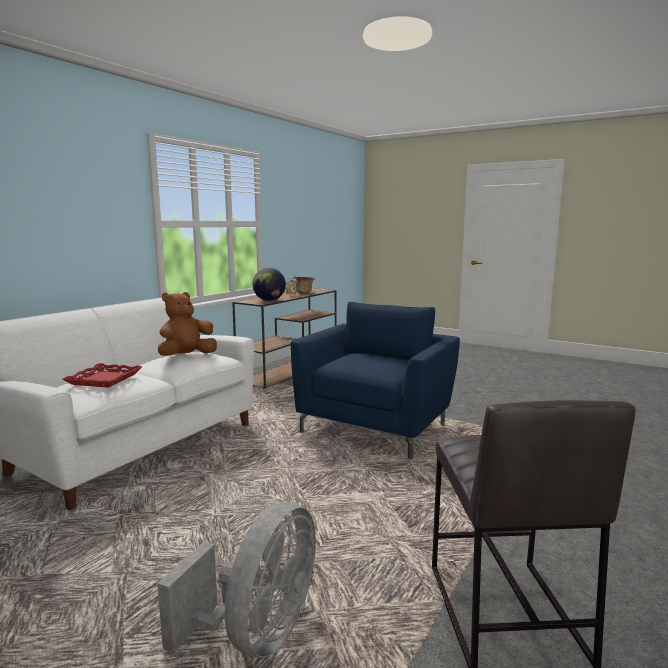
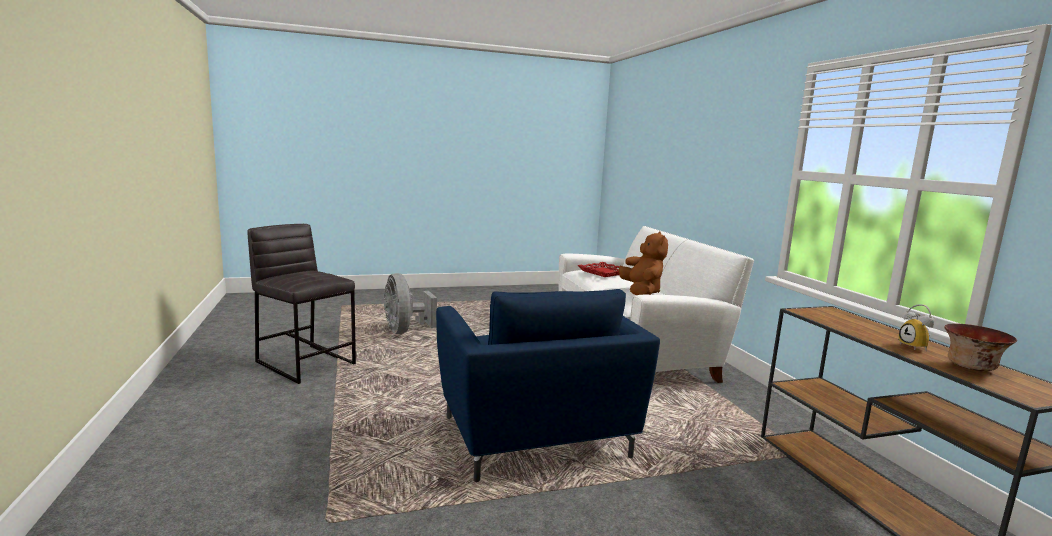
camera: 130 degrees right, 0 degrees up
(269, 300) = (828, 319): globe -> none

